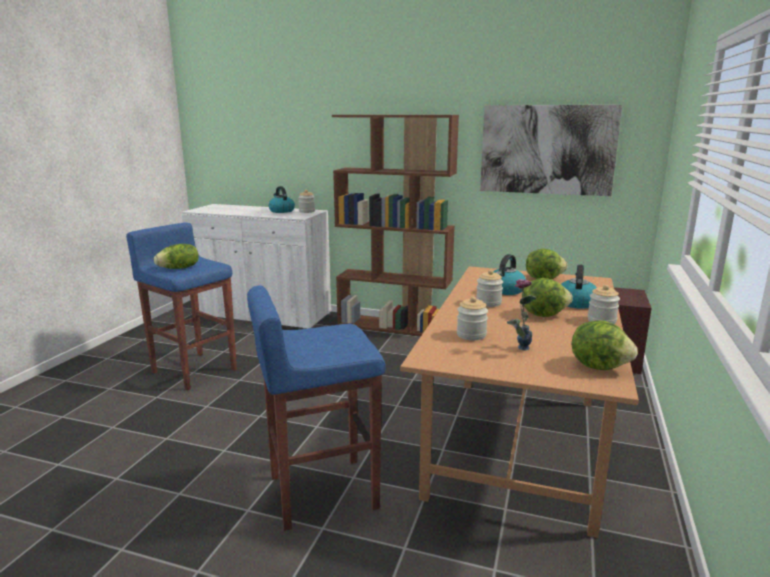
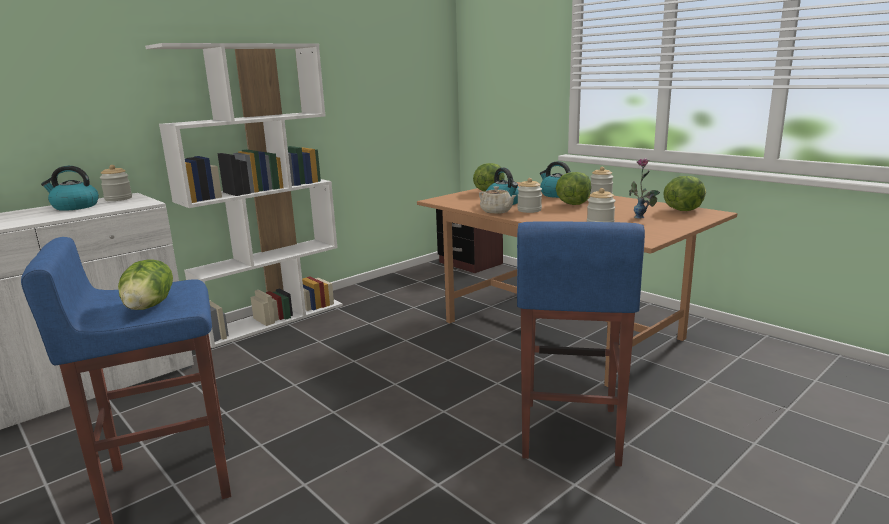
camera: 60 degrees left, 0 degrees up
(394, 326) = (273, 319): brown bookcase -> white bookcase
(466, 294) = (497, 211): none -> beige teapot
(547, 150) = (378, 82): picture -> none

